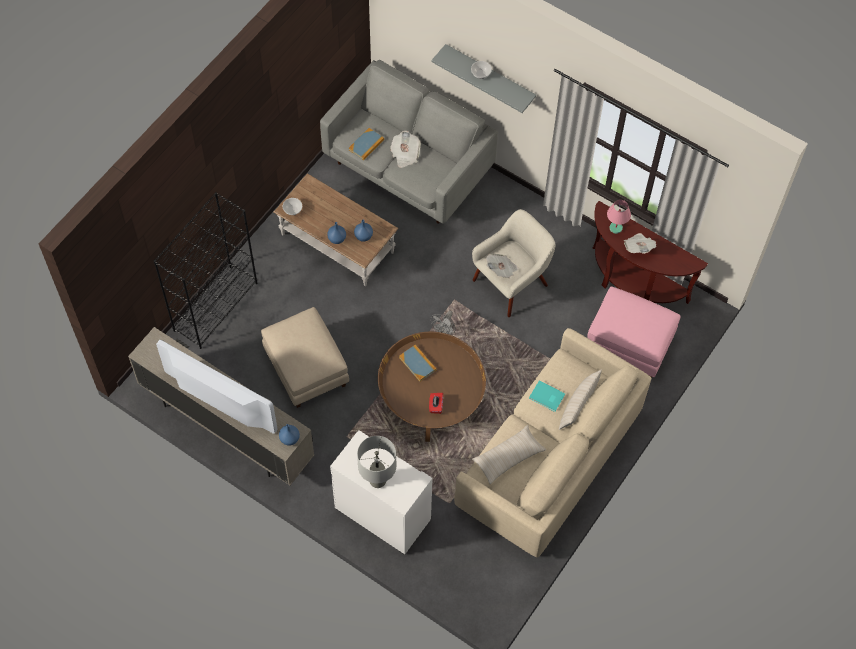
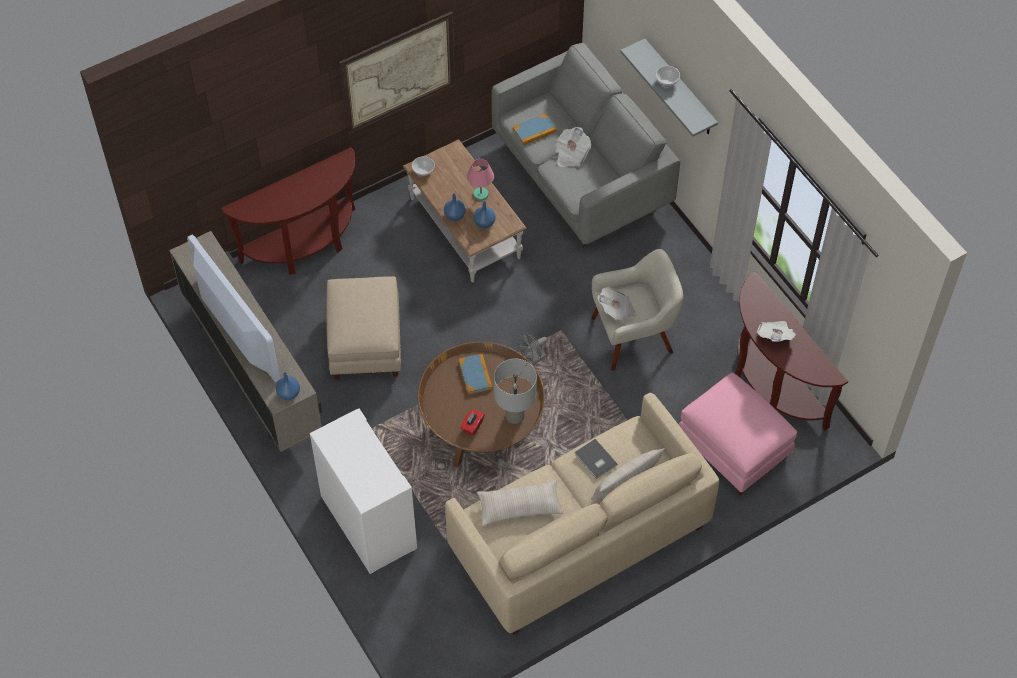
camera: 25 degrees right, 5 degrees down
(215, 306) = (305, 246): black bookcase -> brown console table
(257, 139) = (398, 72): none -> picture
(378, 480) = (352, 467): grey table lamp -> grey table lamp (515, 416)
(547, 397) = (595, 460): turquoise book -> grey book
(615, 228) = (759, 306): pink table lamp -> pink table lamp (480, 194)

